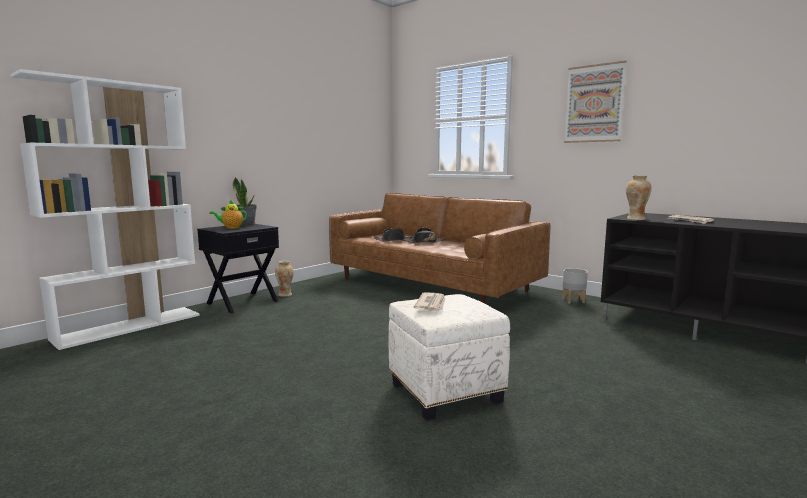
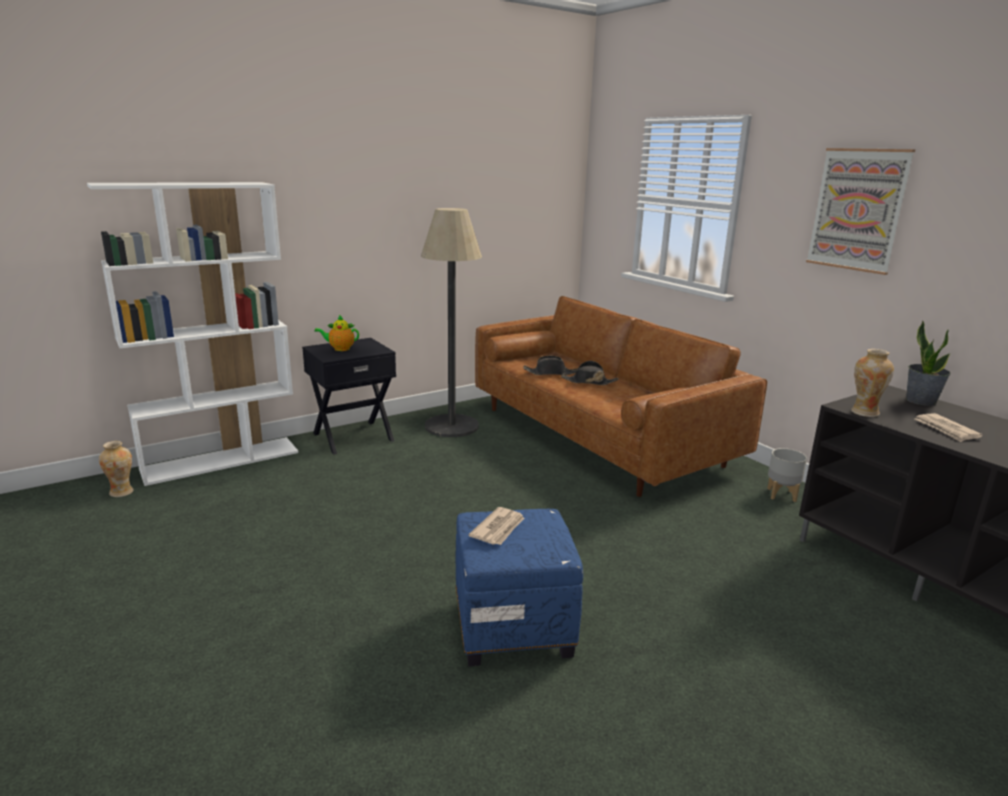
camera: 15 degrees right, 10 degrees up
(246, 224) = (362, 342): potted plant -> potted plant (921, 400)
(285, 295) = (406, 430): vase -> vase (121, 492)
(320, 289) = (452, 426): none -> floor lamp
(444, 393) = (511, 629): white ottoman -> blue ottoman

